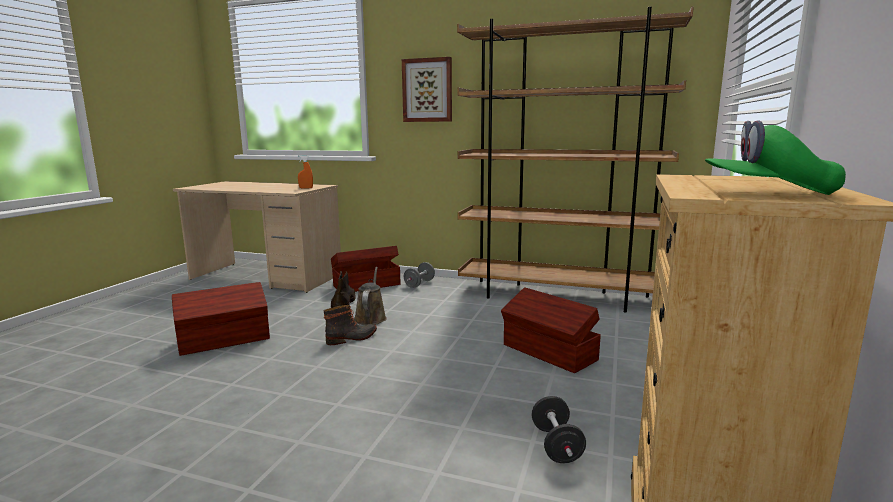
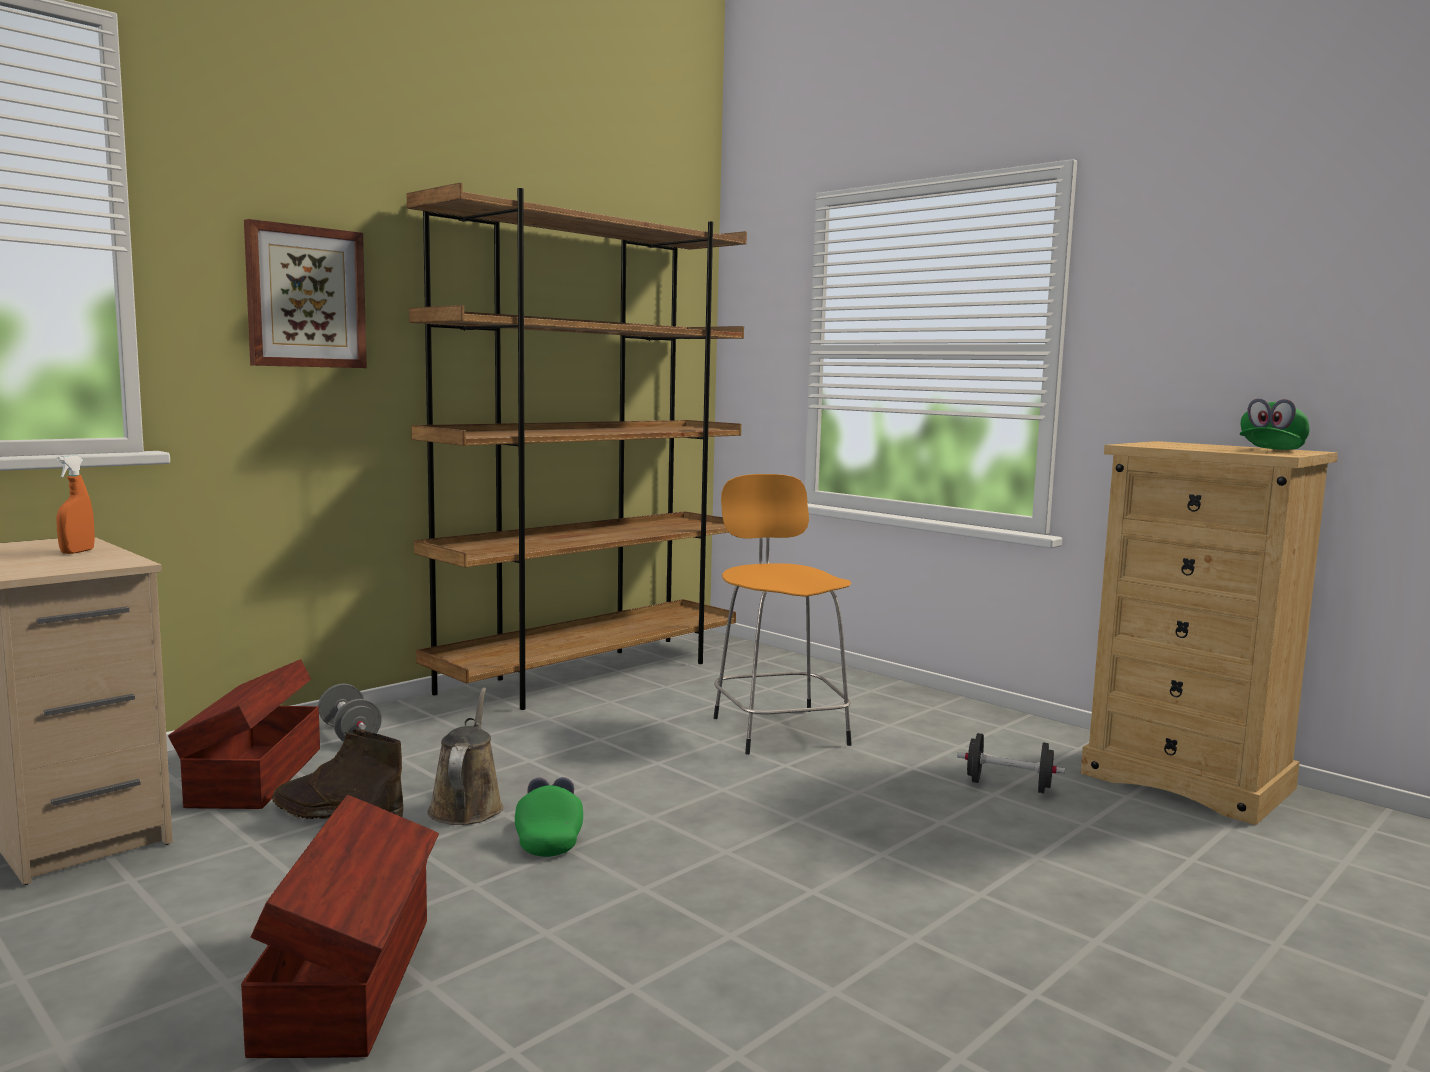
camera: 65 degrees left, 5 degrees down
(352, 338) = (549, 838): boot -> green cap
(370, 318) = (467, 806): brown watering can -> brown watering can turned 60 degrees clockwise
(549, 353) = (778, 729): brown storage box -> orange stool

